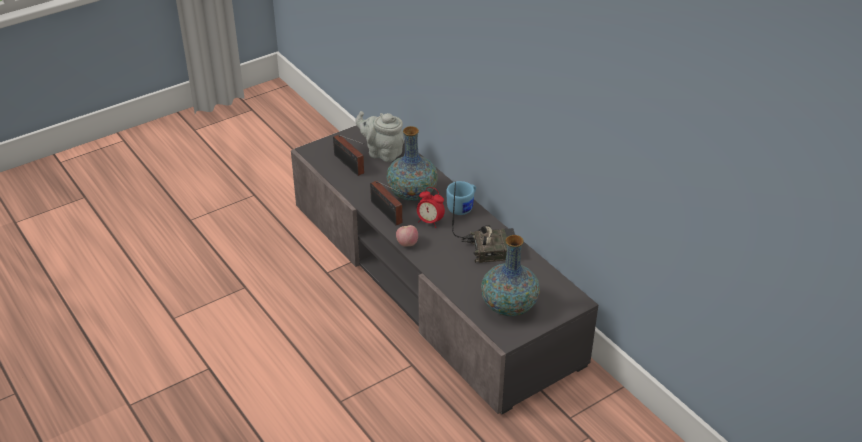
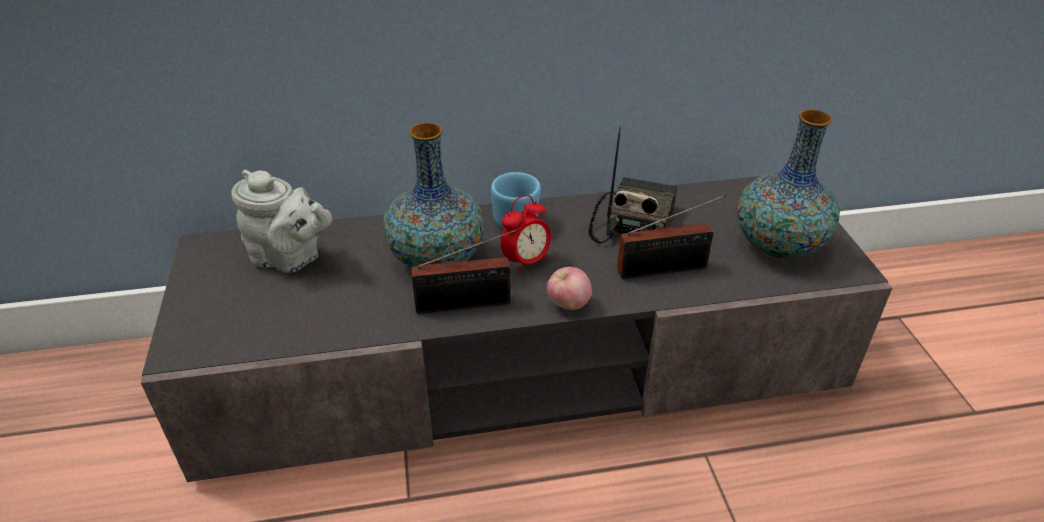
camera: 65 degrees left, 0 degrees up
(350, 165) = (284, 309): radio -> radio (667, 269)
(382, 153) = (290, 258): grey teapot -> grey teapot turned 120 degrees counterclockwise

